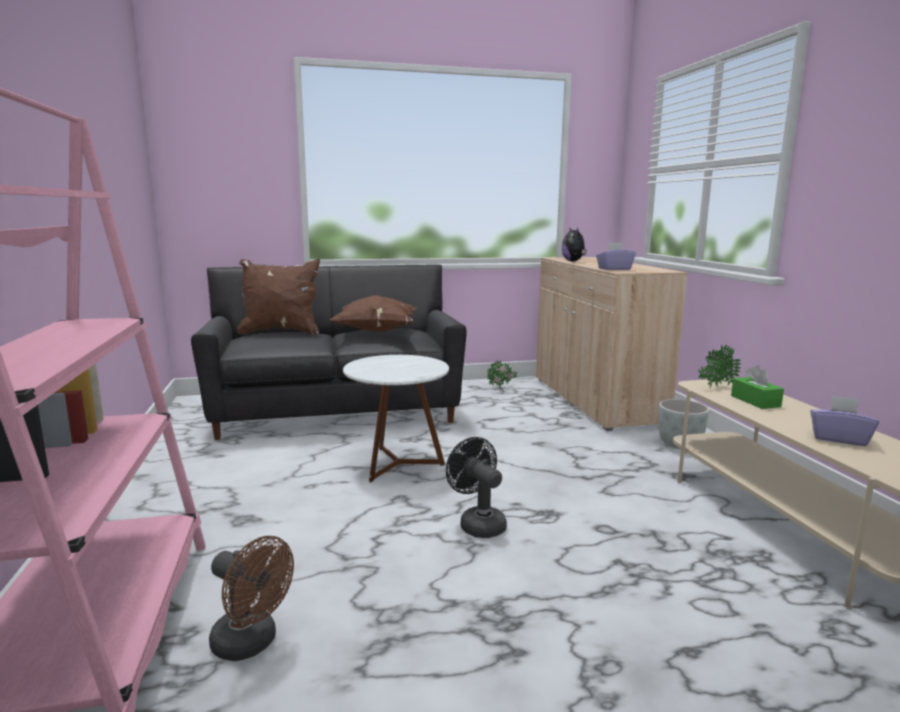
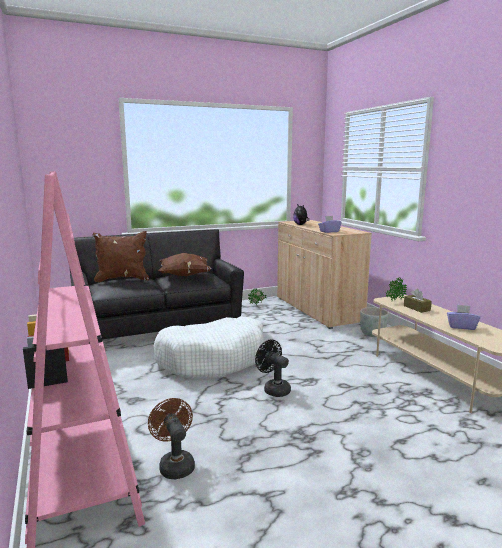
camera: 10 degrees left, 0 degrees up
(252, 643) = (175, 464): brown fan -> brown fan turned 135 degrees counterclockwise
(397, 464) = (213, 359): white side table -> white dog bed
(755, 401) = (416, 308): green tissue box -> brown tissue box

